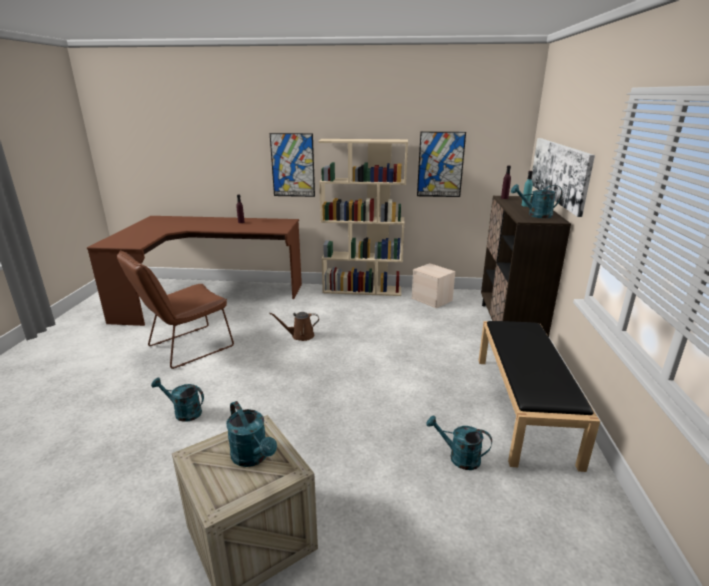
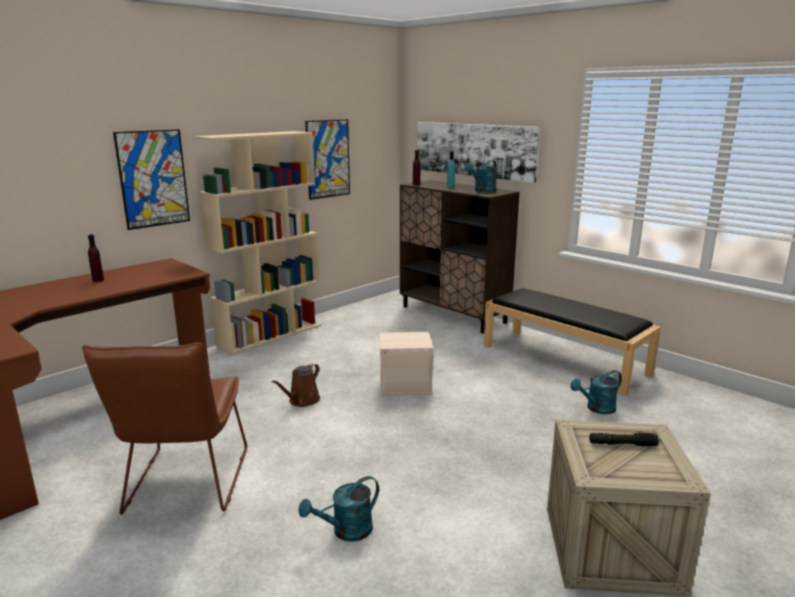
camera: 50 degrees left, 5 degrees down
(253, 457) = (622, 444): turquoise watering can -> black flashlight
(432, 299) = (355, 317): beige storage box -> beige storage box (406, 384)

